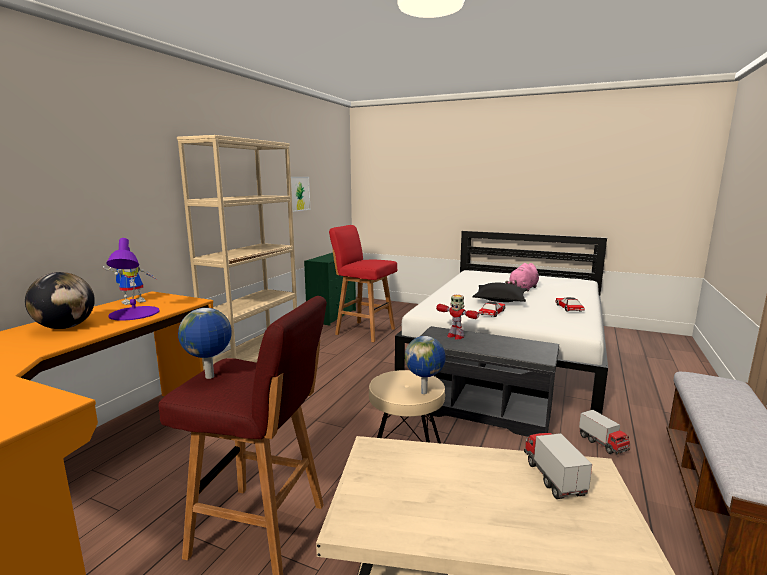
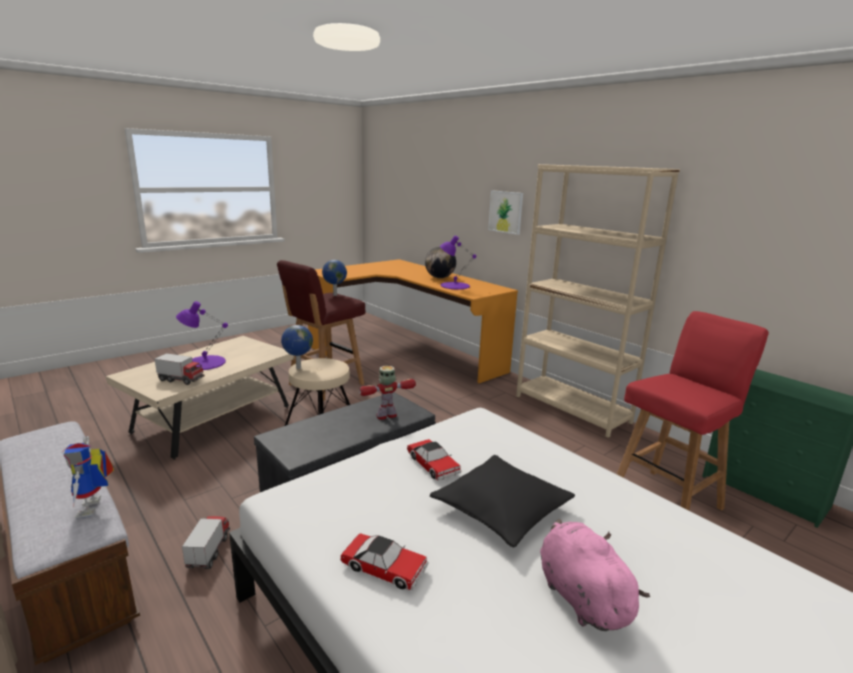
camera: 115 degrees right, 5 degrees up
(135, 301) = (487, 286): toy robot -> toy robot (94, 508)
(298, 193) = (777, 253): picture -> picture (505, 212)
(484, 496) = (205, 362): none -> purple table lamp
(602, 444) = (209, 551): toy truck -> toy truck turned 90 degrees clockwise

